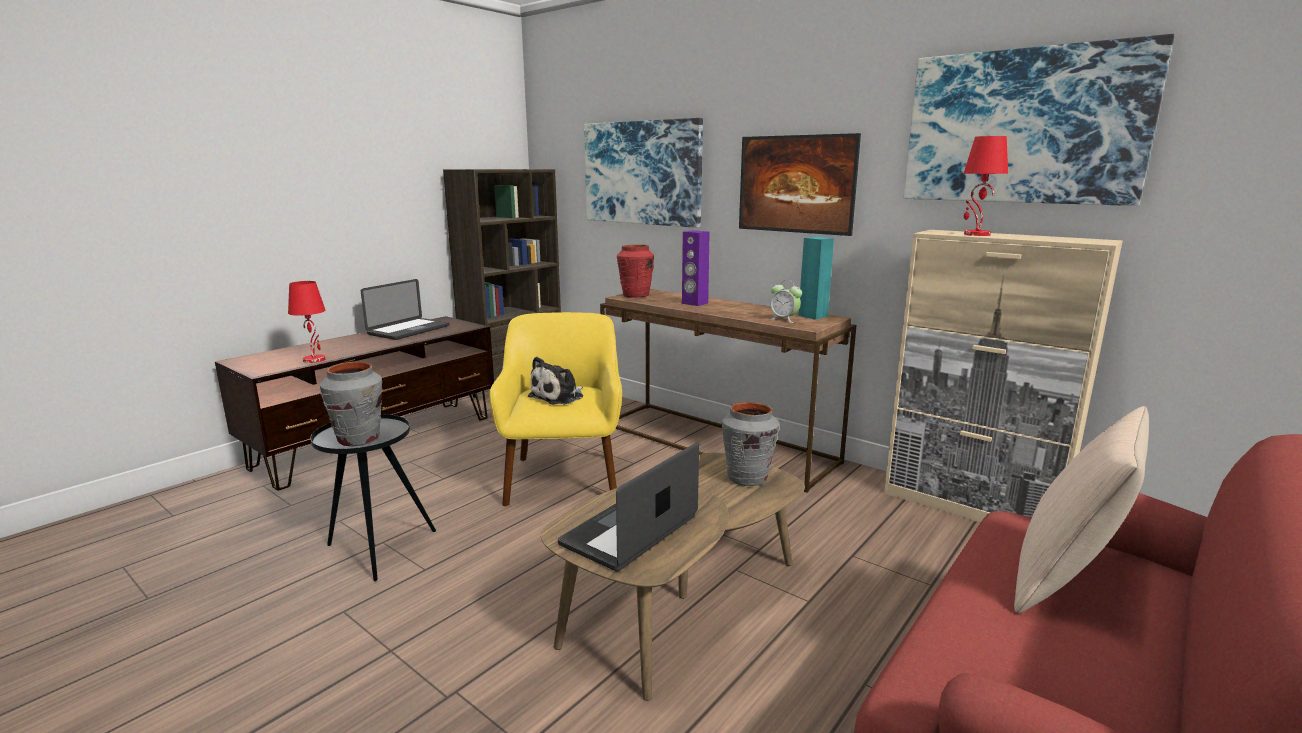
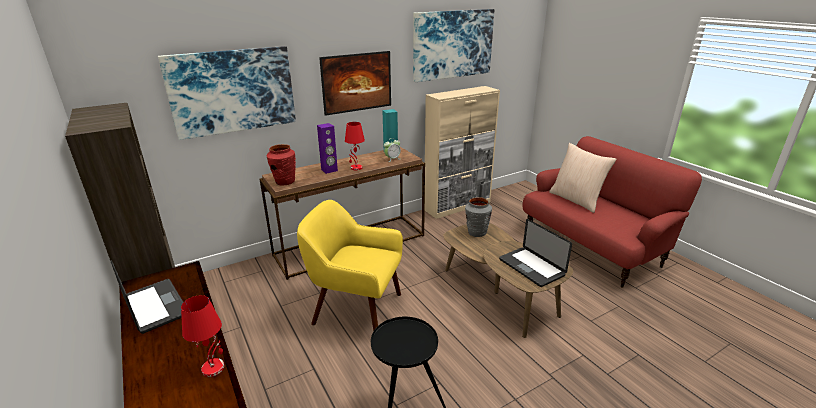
camera: 70 degrees left, 10 degrees up
(359, 439) = (414, 342): grey vase -> none
(559, 396) = (358, 260): plush toy -> none
(976, 234) = (454, 94): red table lamp -> red table lamp (356, 168)

